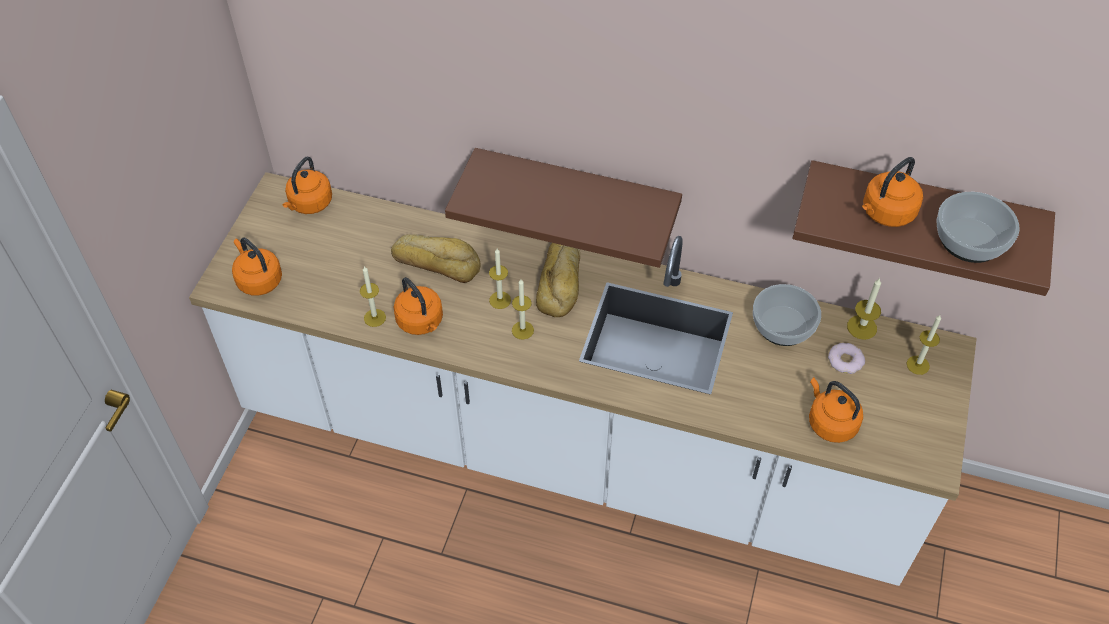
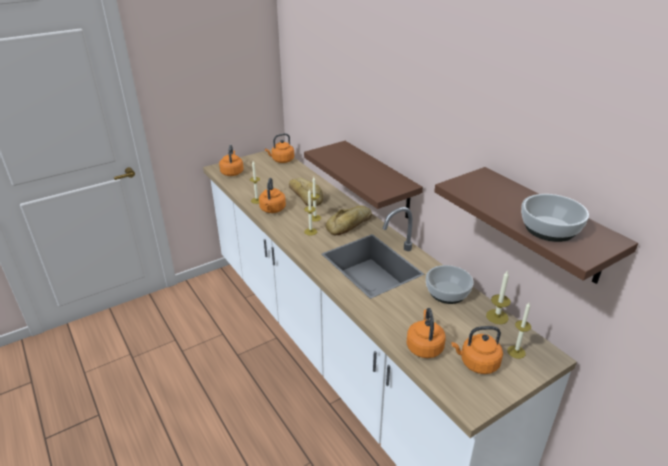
camera: 40 degrees right, 20 degrees down
(845, 360) = (468, 325): donut -> none
(886, 213) = (503, 198): orange kettle -> orange kettle (477, 363)

